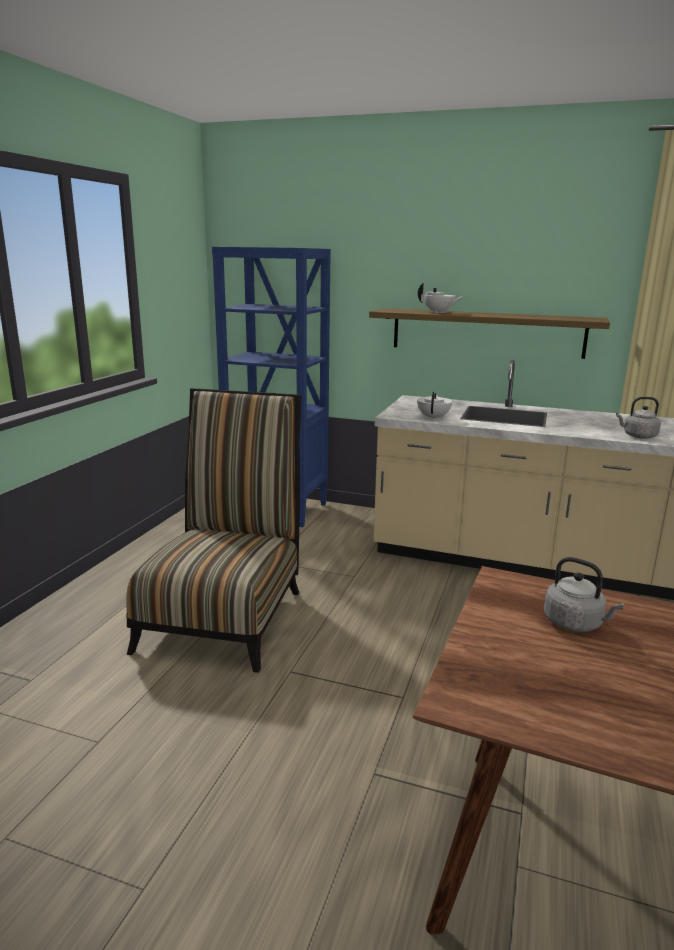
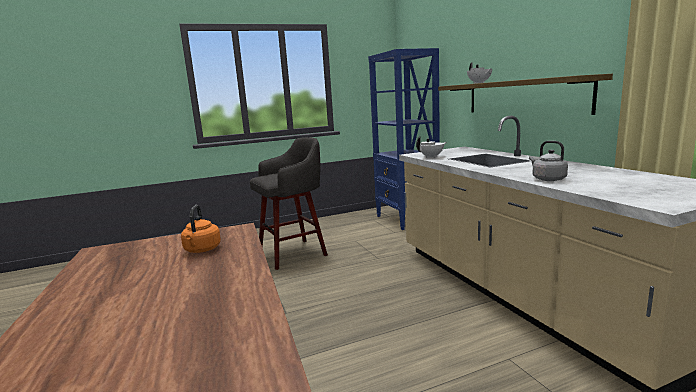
camera: 50 degrees right, 5 degrees down
(225, 614) = (294, 253): chair -> grey stool
(575, 623) = (202, 250): grey kettle -> orange kettle

